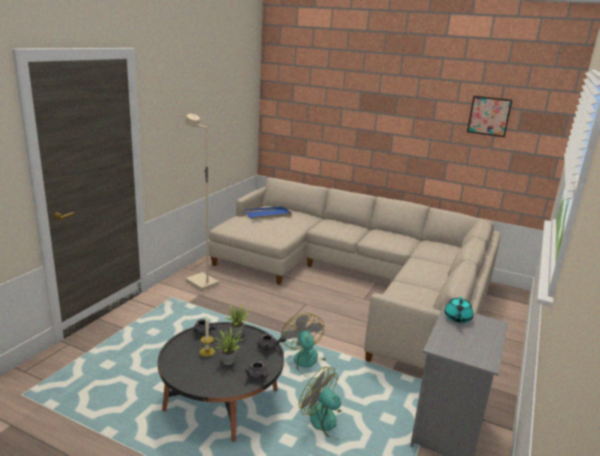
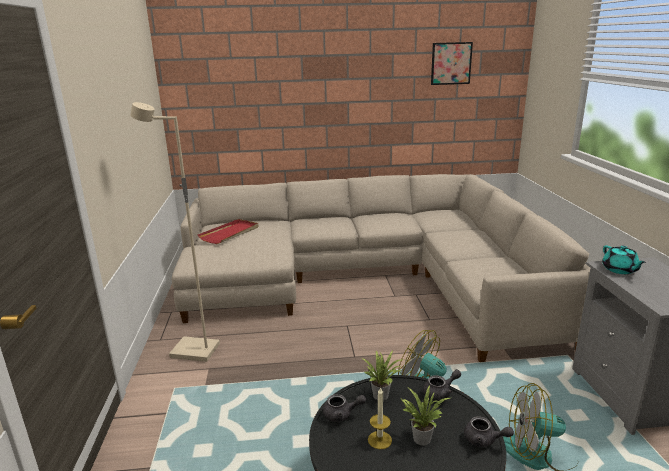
camera: 30 degrees left, 0 degrees up
(268, 214) = (230, 233): blue tray -> red tray

